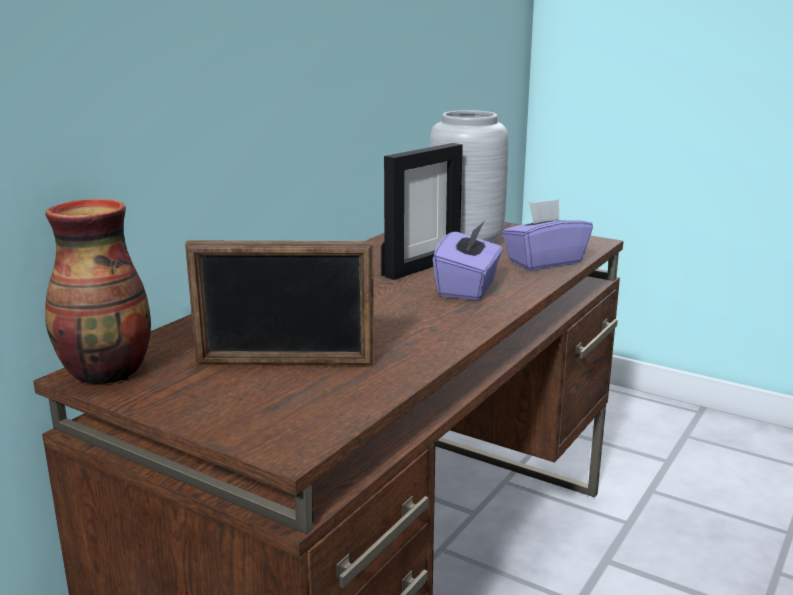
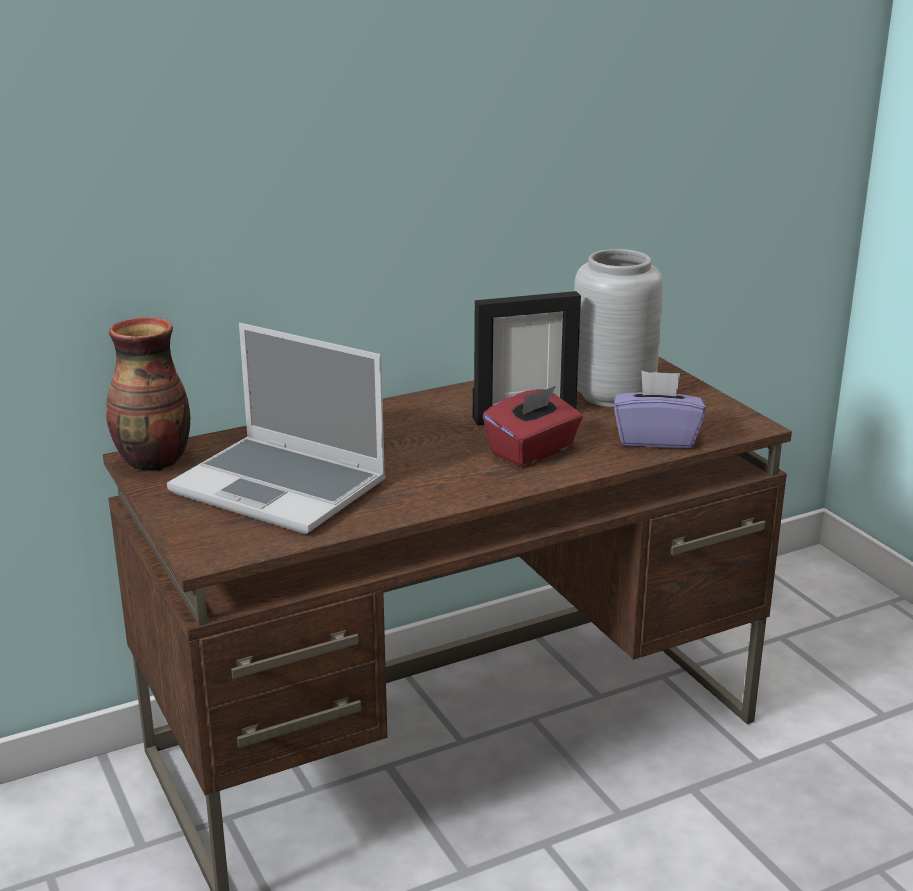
camera: 30 degrees right, 5 degrees up
(285, 364) = (282, 487): picture frame -> laptop
(468, 288) = (532, 451): purple tissue box -> red tissue box

